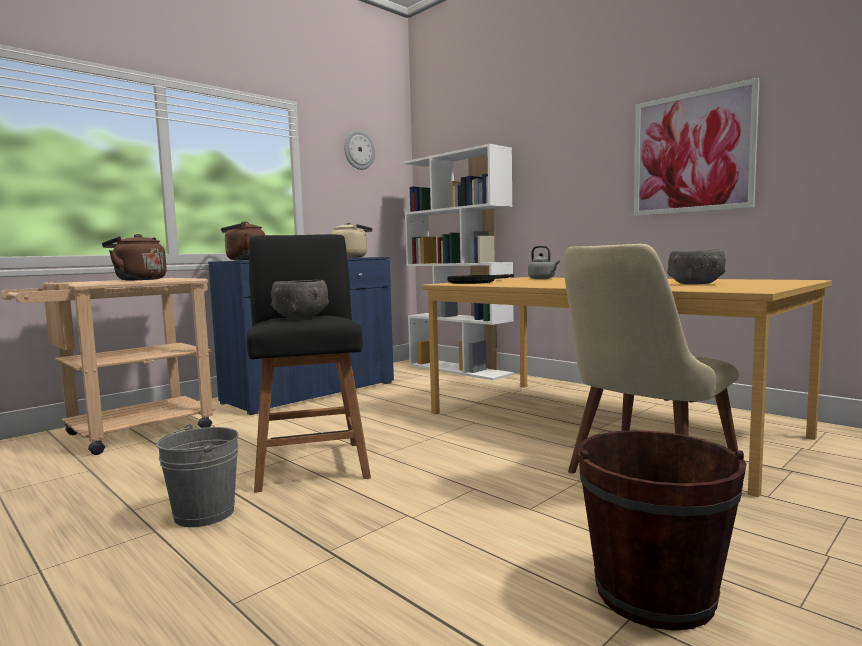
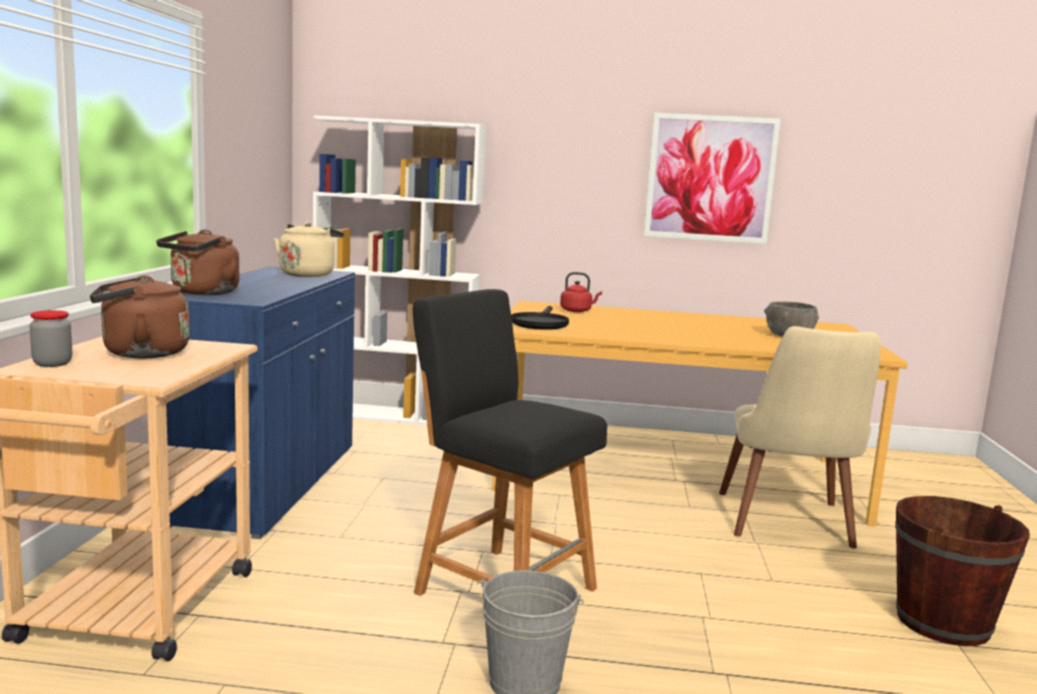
camera: 40 degrees left, 5 degrees up
(88, 281) = (52, 363): none -> jar
(301, 317) = (531, 412): grey bowl -> none
(359, 150) = (252, 90): wall clock -> none
(543, 279) = (577, 311): grey kettle -> red kettle

